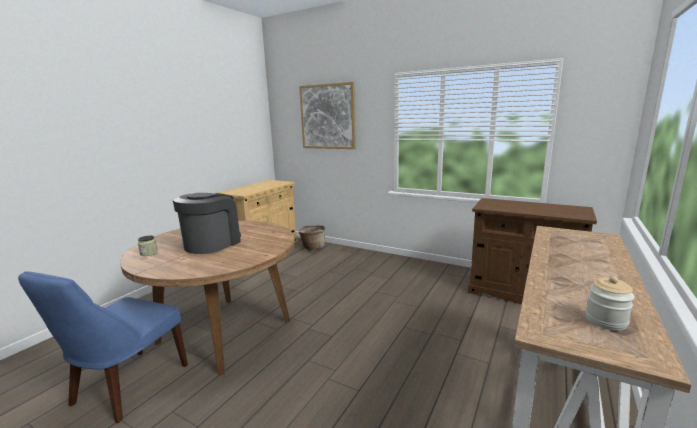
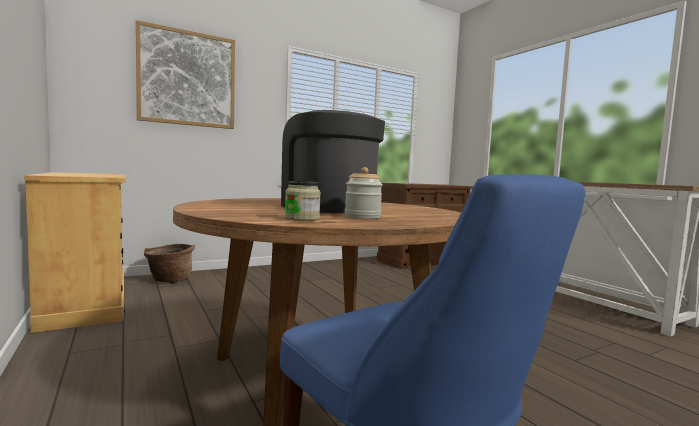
camera: 60 degrees left, 10 degrees down
(605, 321) = (662, 184): jar -> jar (362, 217)

